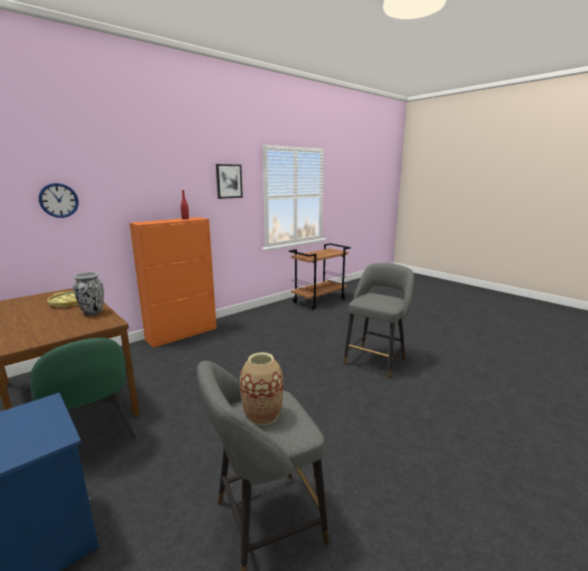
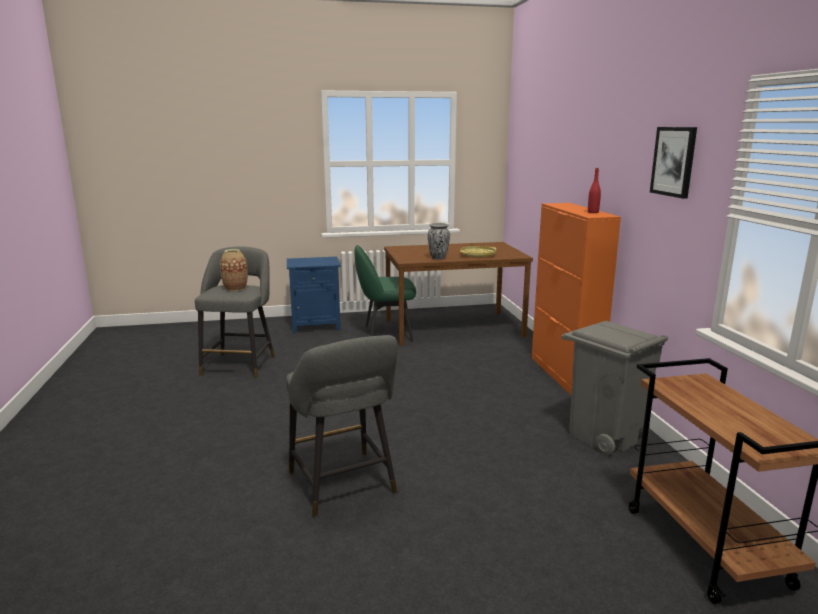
camera: 120 degrees right, 0 degrees up
(59, 200) = (546, 166): wall clock -> none
(258, 318) = (604, 436): none -> grey trash can

